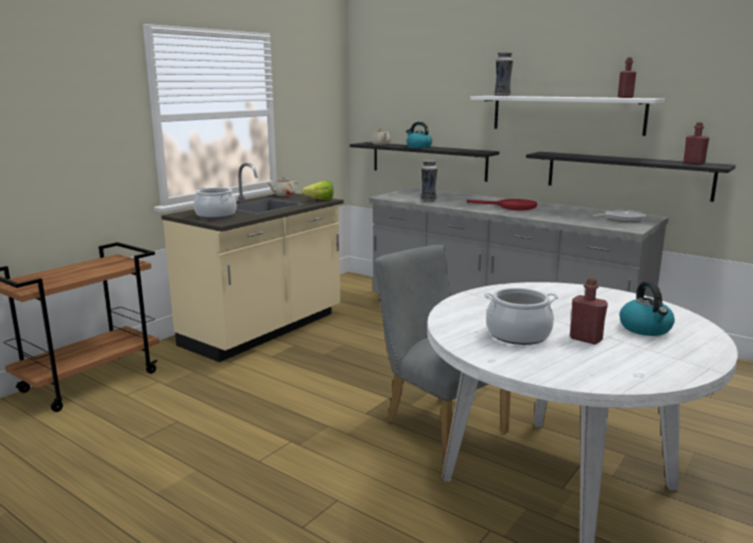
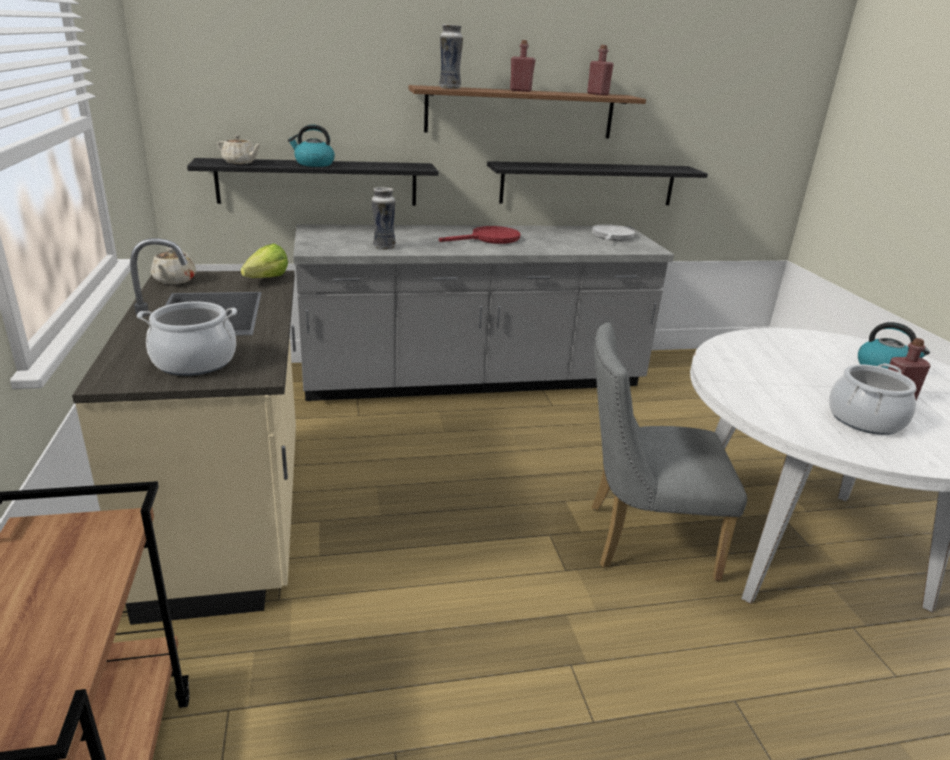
camera: 50 degrees left, 10 degrees up
(566, 114) = (520, 113): white shelf -> brown shelf
(693, 163) = (662, 167): red bottle -> red bottle (520, 90)

